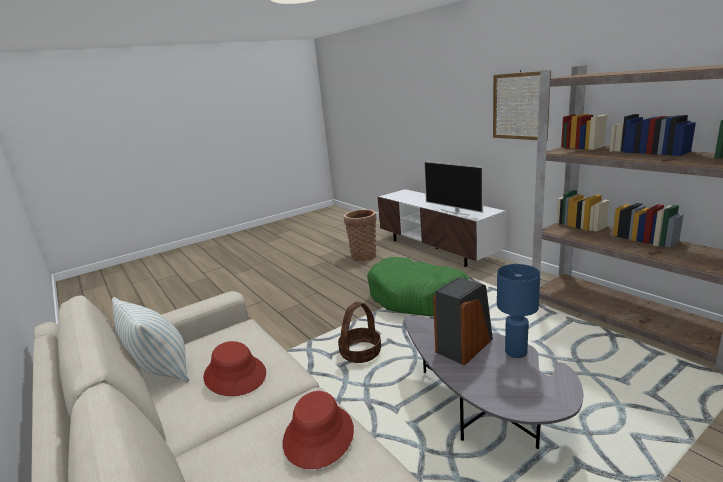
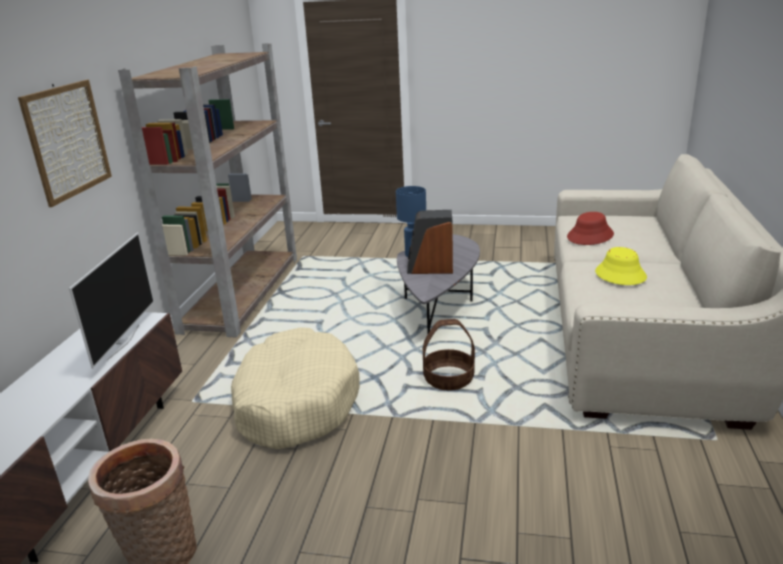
camera: 135 degrees left, 5 degrees up
(161, 370) = (683, 302): pillow -> none
(235, 375) = (620, 275): red hat -> yellow hat
(417, 297) = (295, 402): green dog bed -> beige dog bed

